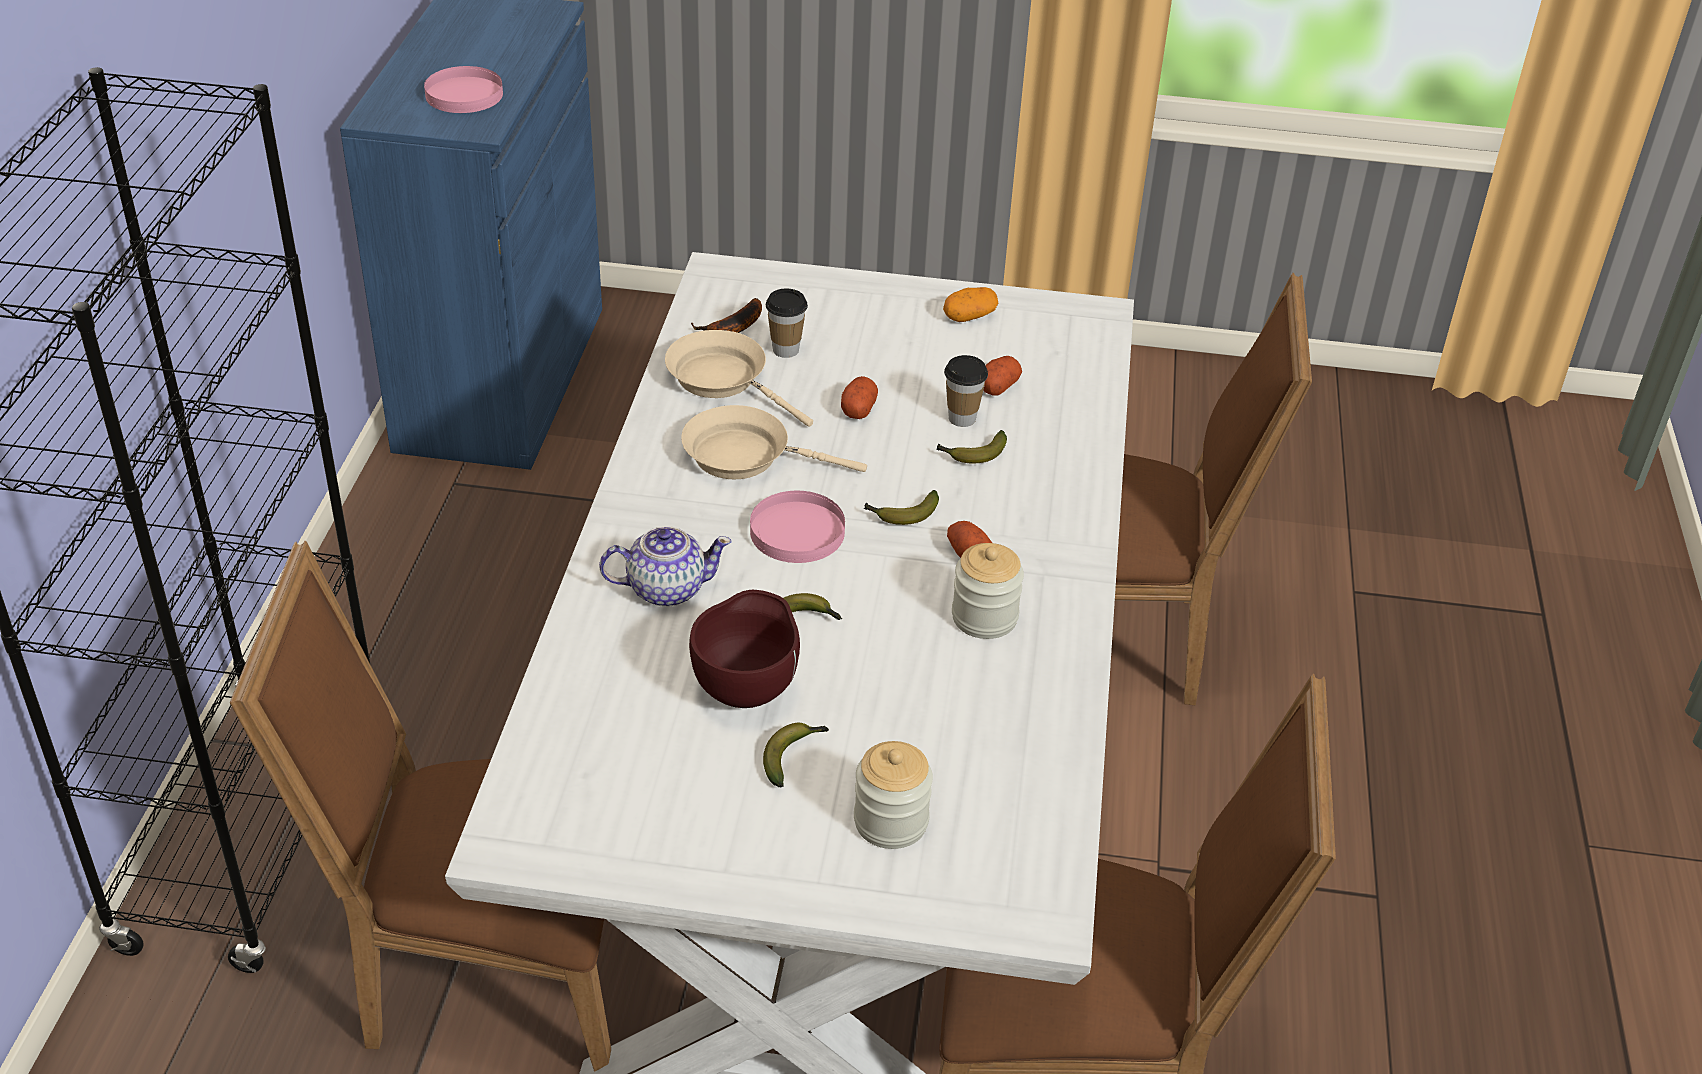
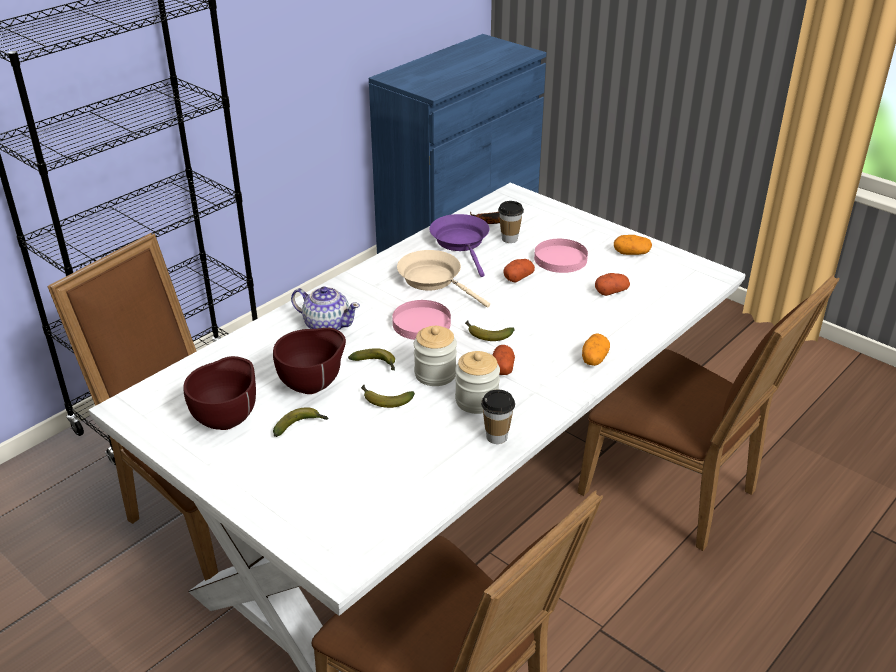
camera: 35 degrees right, 5 degrees down
(464, 94) = (441, 77): pink plate -> pink plate (561, 258)
(680, 794) = (228, 420): none -> brown bowl
(724, 380) = (461, 243): beige frying pan -> purple frying pan
(891, 822) = (314, 479): jar -> jar (435, 374)
(962, 418) = (572, 300): cup -> cup (496, 437)
(972, 454) = (559, 319): banana -> banana (384, 400)
(1068, 495) = (594, 358): none -> potato

